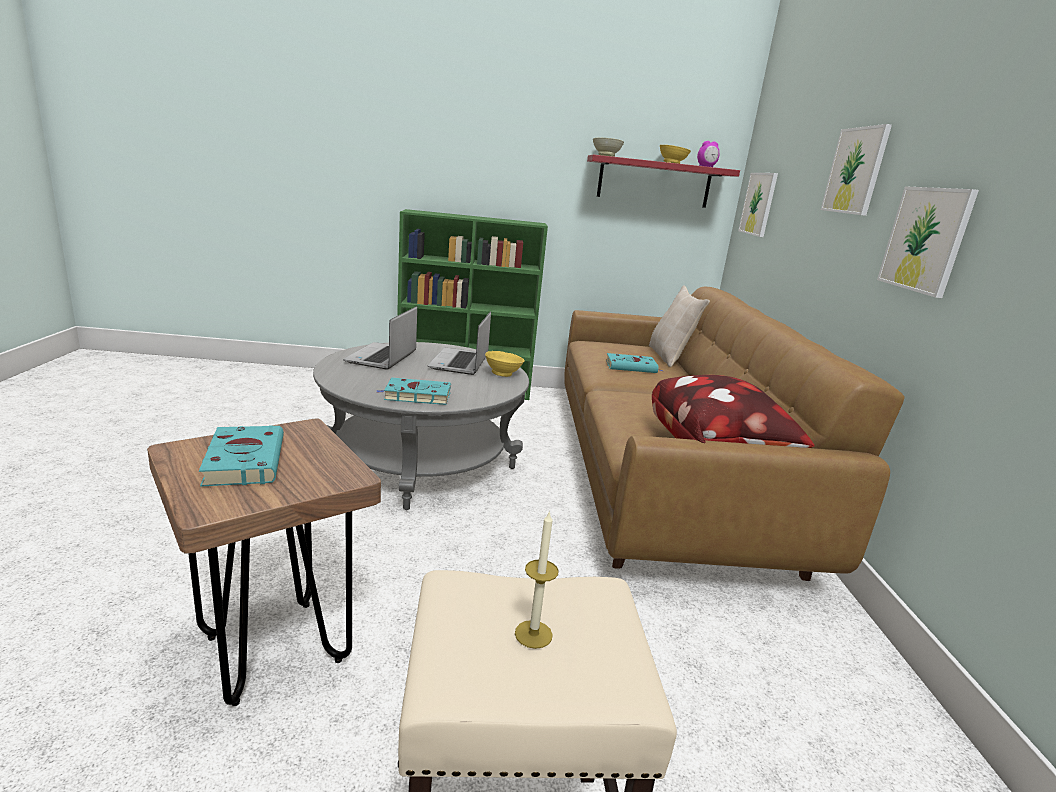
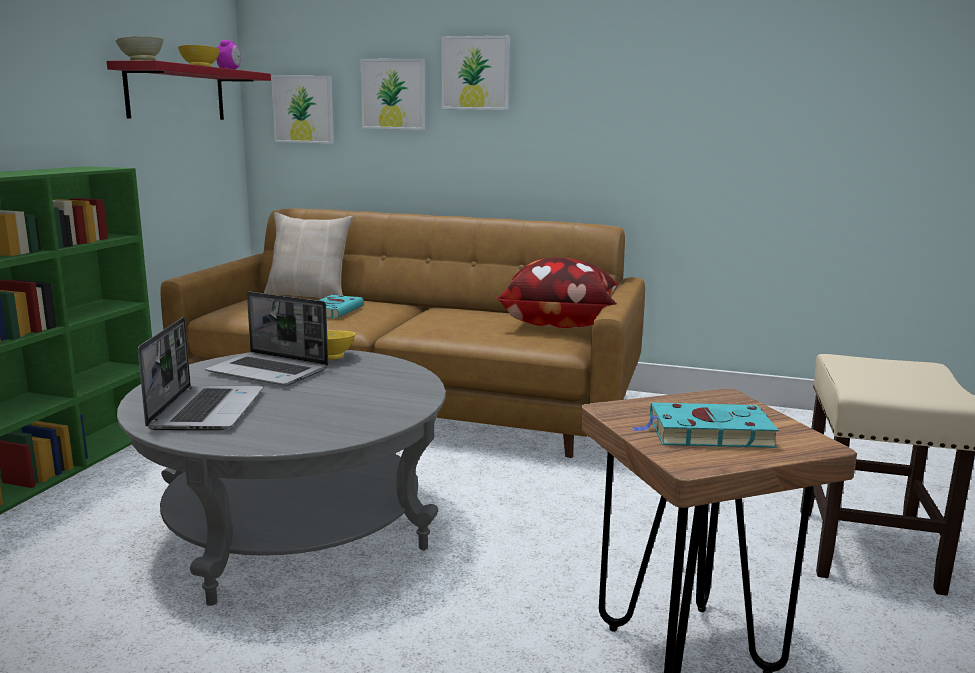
camera: 70 degrees left, 5 degrees down
(382, 358) = (206, 409): laptop -> laptop turned 120 degrees counterclockwise
(415, 395) = (387, 402): turquoise book -> none
(533, 634) = (892, 378): candle -> none
(925, 239) = (588, 122): picture -> picture (393, 94)

